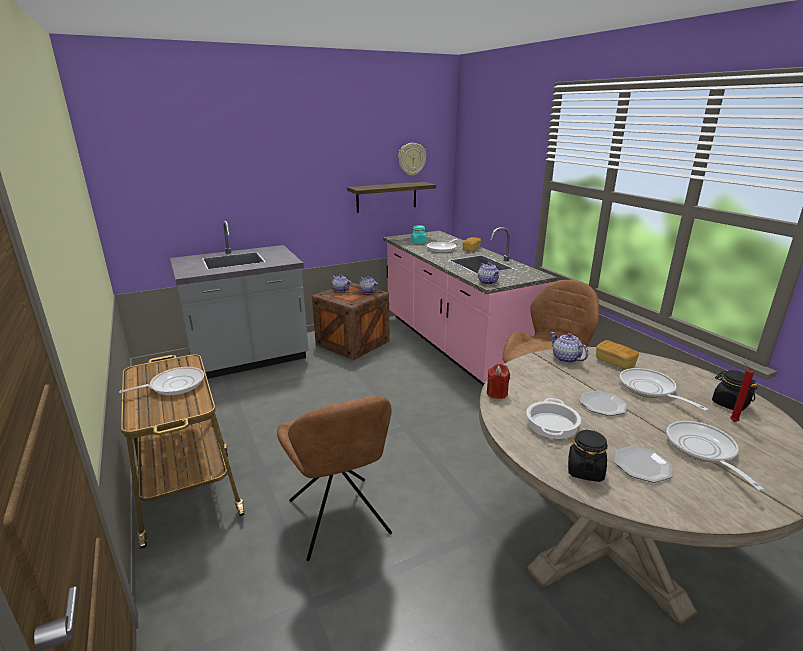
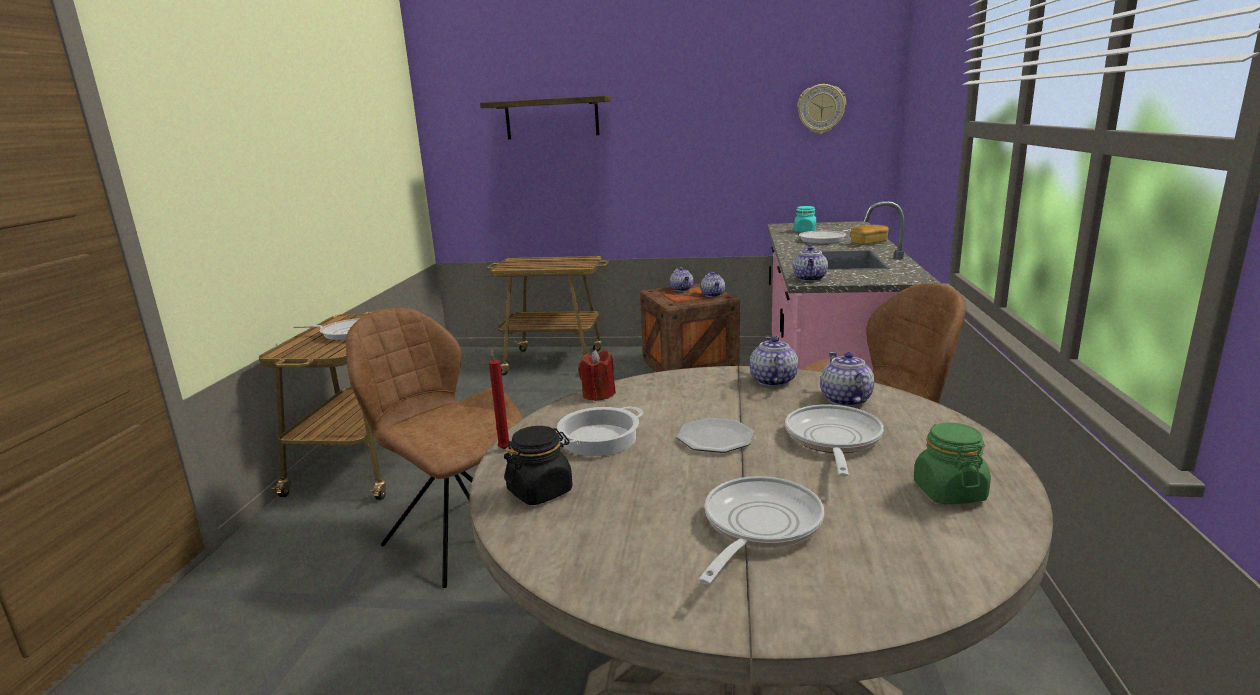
camera: 35 degrees right, 5 degrees down
(249, 360) = (555, 362): grey counter -> cart
(339, 520) = (455, 537): brown chair -> brown chair turned 120 degrees clockwise
(386, 197) = (777, 165): shelf -> shelf (552, 118)
(615, 362) = (844, 400): bread -> teapot
(642, 465) = (625, 511): plate -> none
(729, 404) = (949, 492): black jar -> green jar
(732, 421) = (900, 512): red candle -> red candle (504, 448)

